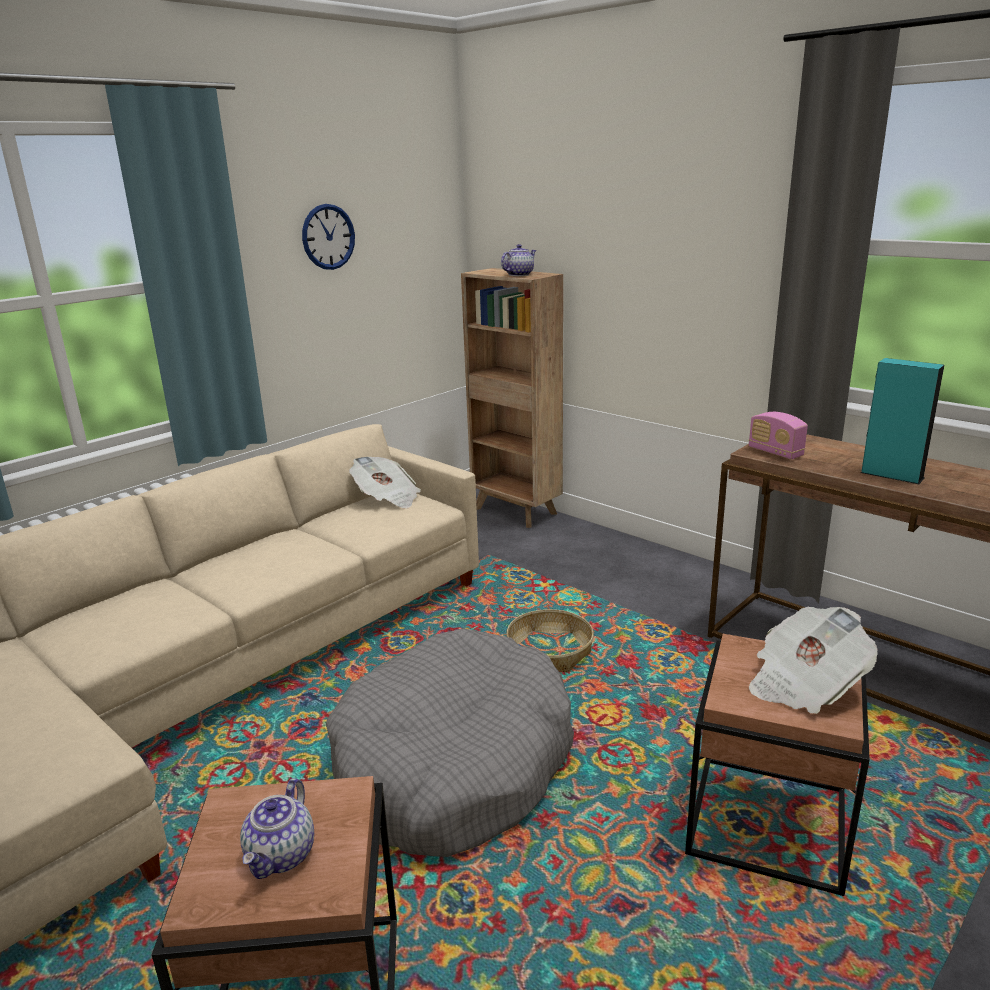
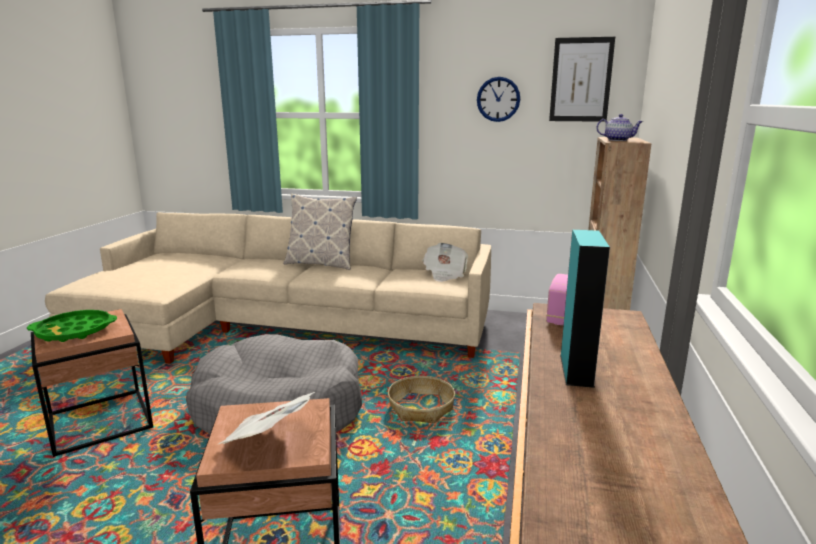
camera: 60 degrees right, 5 degrees down
(202, 566) = (321, 264): none -> pillow
(282, 856) = (74, 331): teapot -> green tray
(411, 202) = (581, 80): none -> picture

